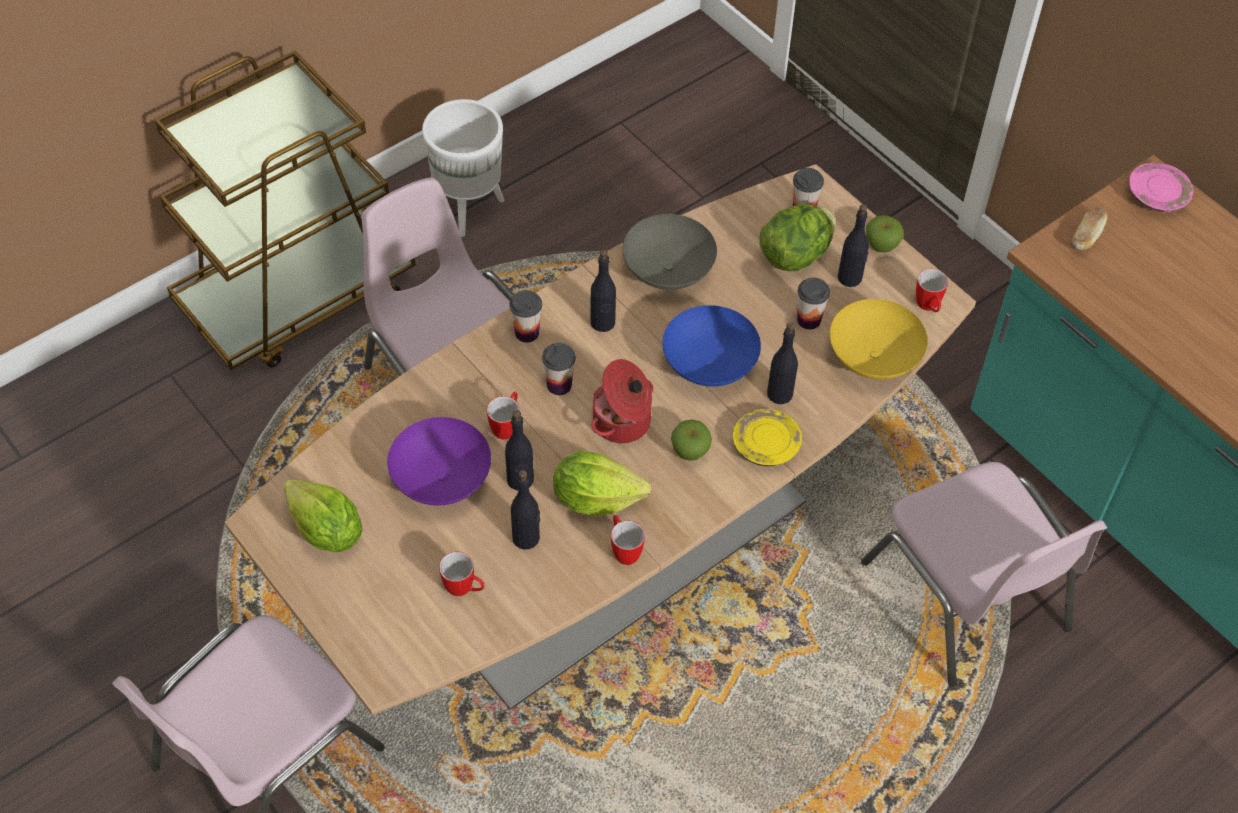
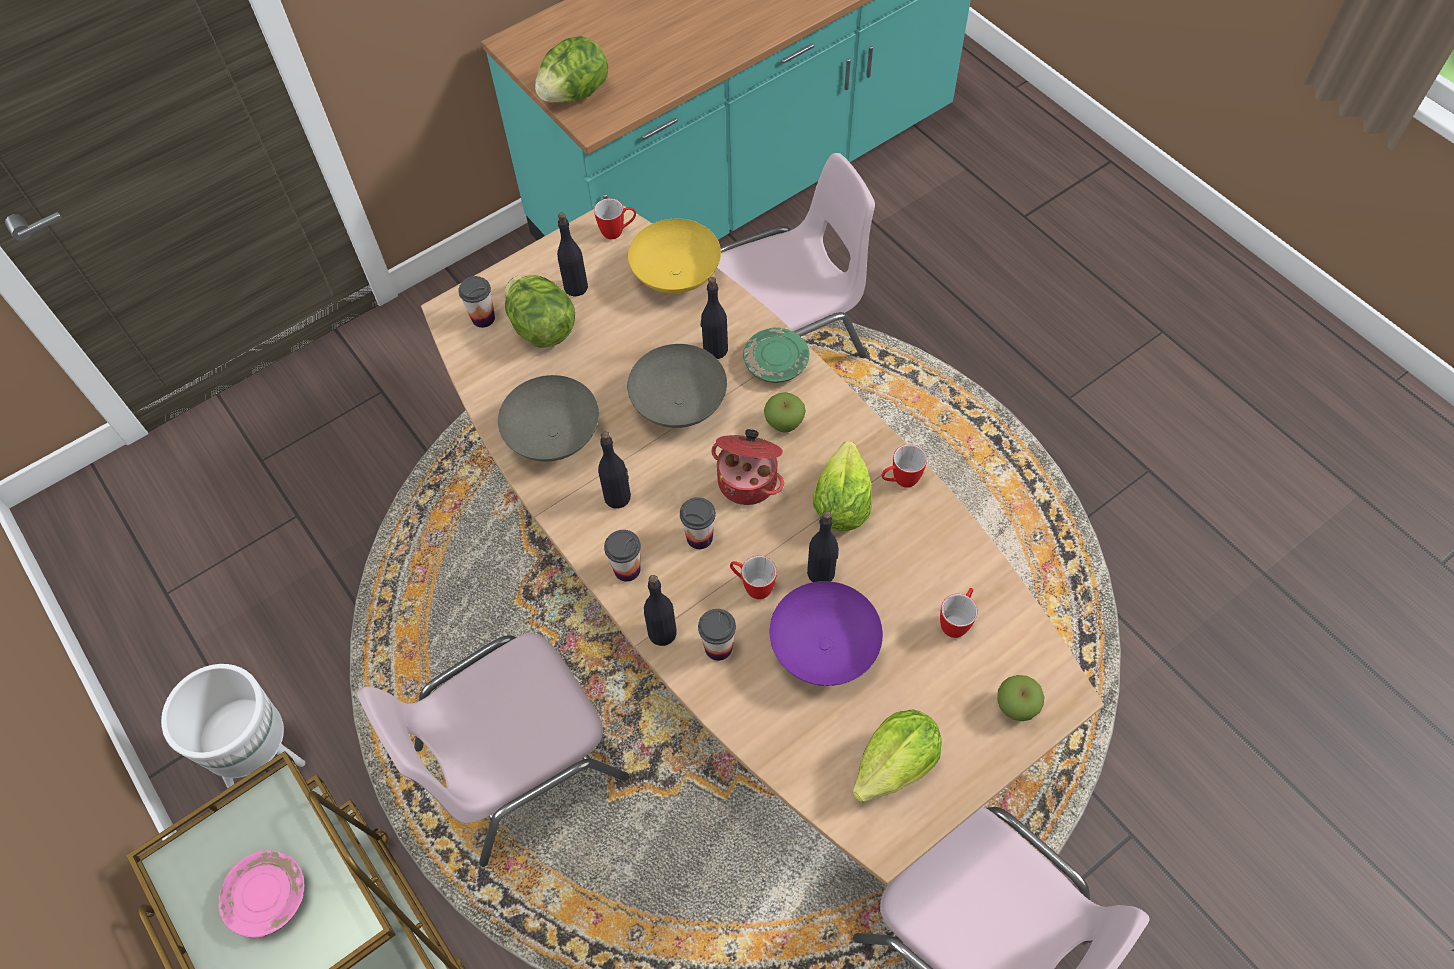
camera: 85 degrees left, 5 degrees up
(526, 538) = (891, 566): black bottle -> black bottle (662, 632)
(708, 365) = (679, 406): blue bowl -> grey bowl
(765, 445) = (776, 363): yellow plate -> green plate
(809, 320) = (626, 322): cup -> cup (718, 647)
(881, 246) = (538, 260): apple -> apple (1015, 707)
(1086, 237) = (575, 94): bread -> lettuce
(1157, 196) = (531, 44): pink plate -> pink plate (268, 897)

